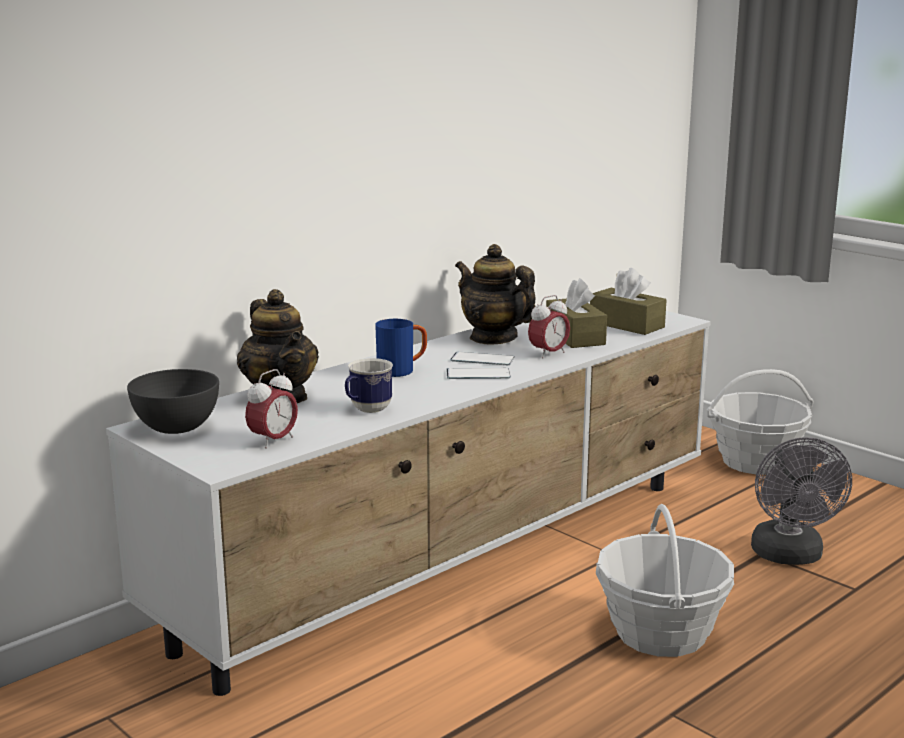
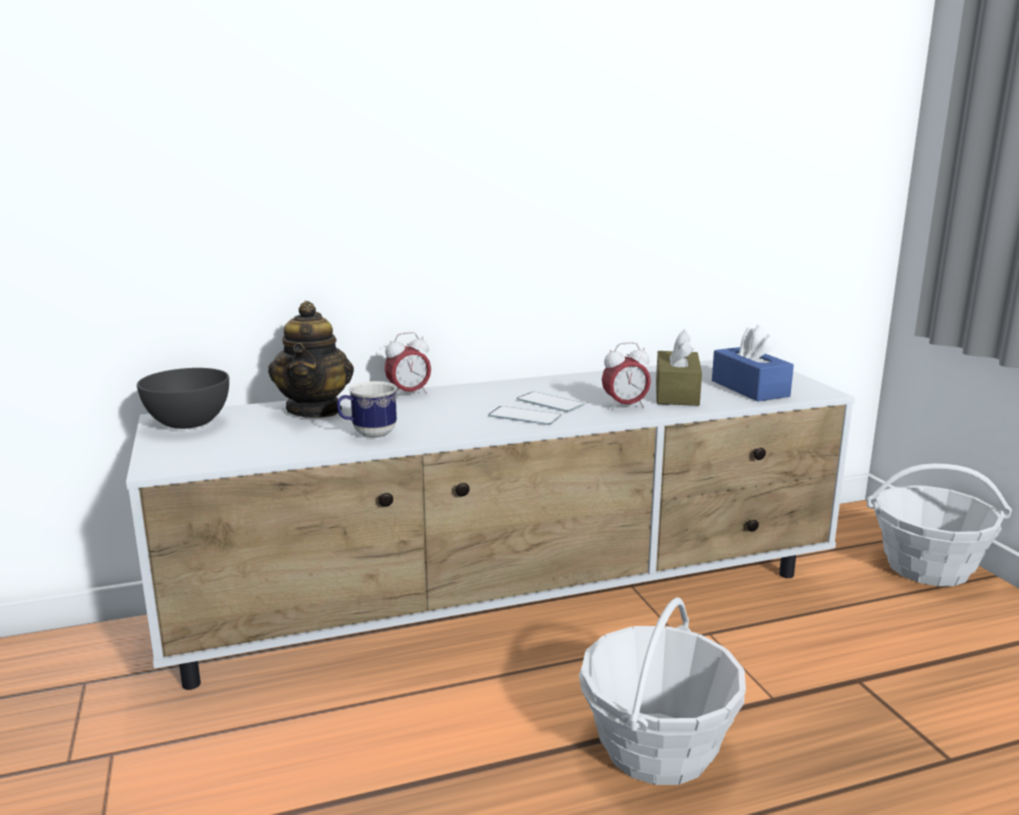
camera: 25 degrees right, 0 degrees up
(273, 441) = (242, 450): alarm clock -> alarm clock (408, 394)
(402, 370) = (458, 402): blue mug -> none
(493, 338) = (590, 383): teapot -> none
(626, 325) = (749, 388): brown tissue box -> blue tissue box
(790, 556) = (889, 693): grey fan -> none

